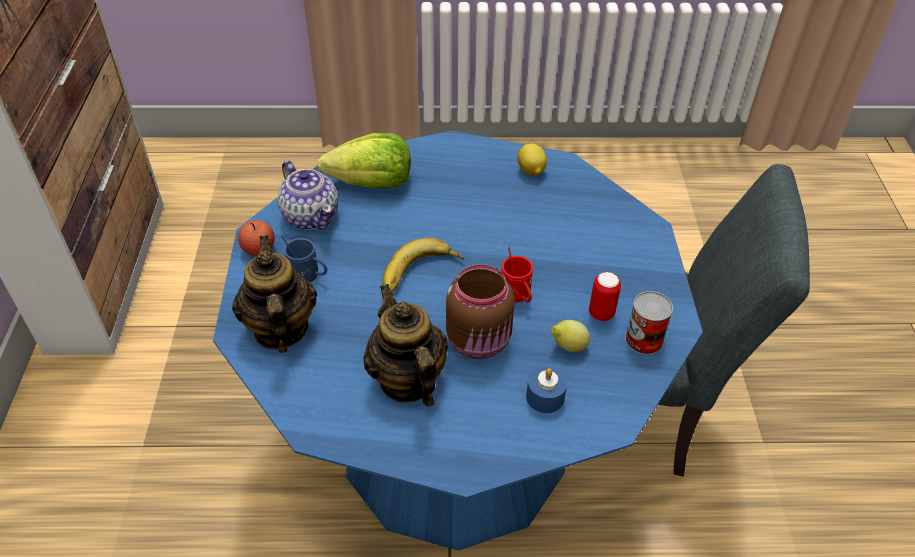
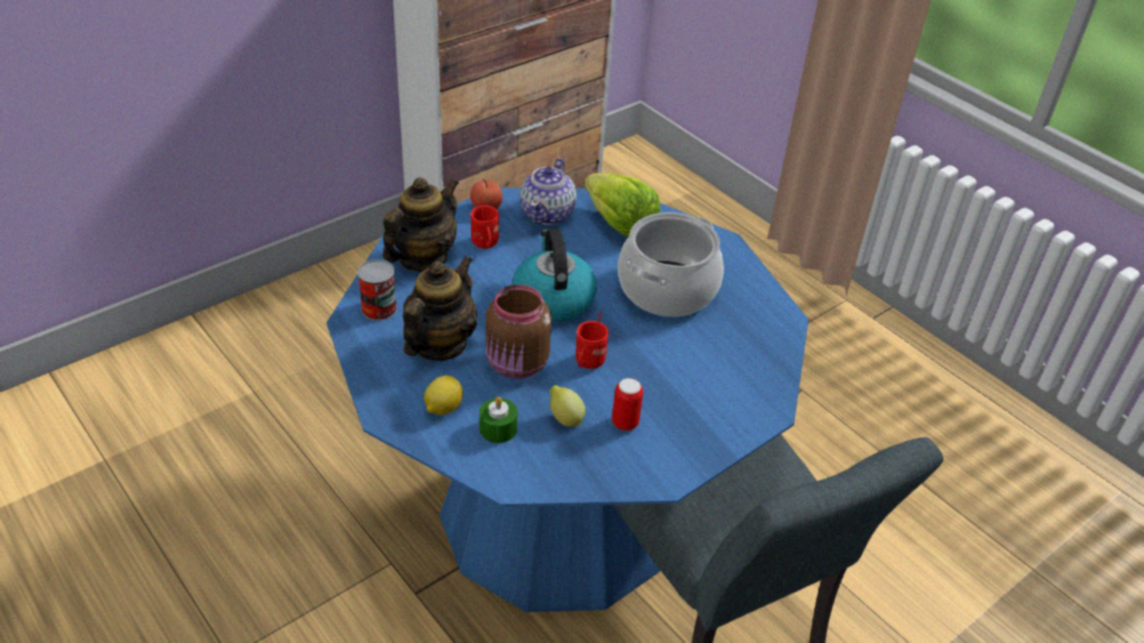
camera: 50 degrees right, 5 degrees down
(308, 277) = (485, 245): blue mug -> red mug
(420, 274) = (552, 299): banana -> kettle
(475, 203) = (668, 290): none -> cooking pot
(531, 171) = (748, 303): lemon -> lemon (443, 408)
(545, 397) = (498, 429): blue candle -> green candle
(644, 340) = (623, 463): can -> can (379, 308)

